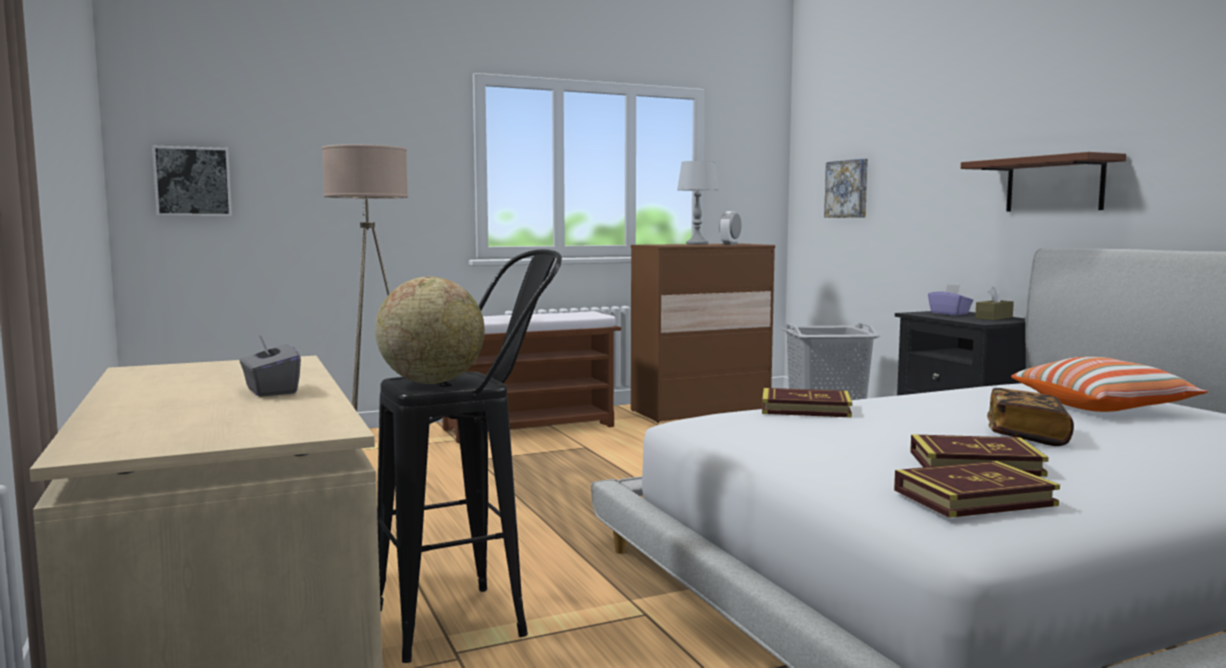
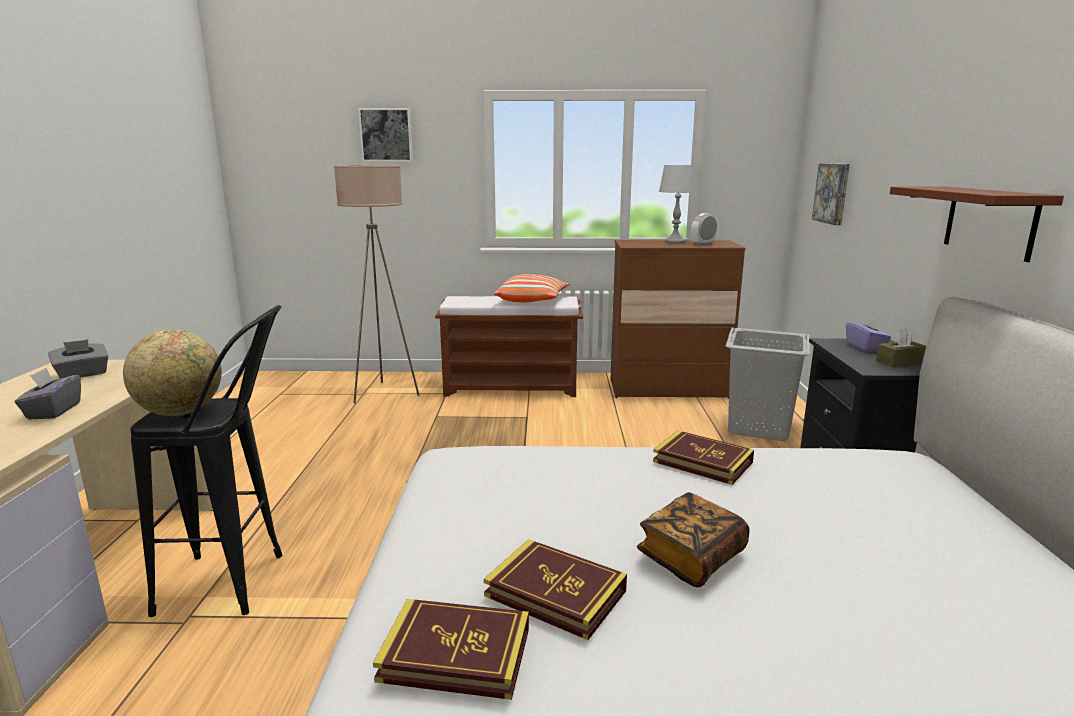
camera: 25 degrees right, 10 degrees up
(193, 181) = (276, 187): picture -> picture (386, 135)
(200, 372) = (83, 374): none -> grey tissue box
(805, 409) = (554, 460): book -> book (702, 462)
(1103, 407) = (877, 521): pillow -> pillow (532, 301)

